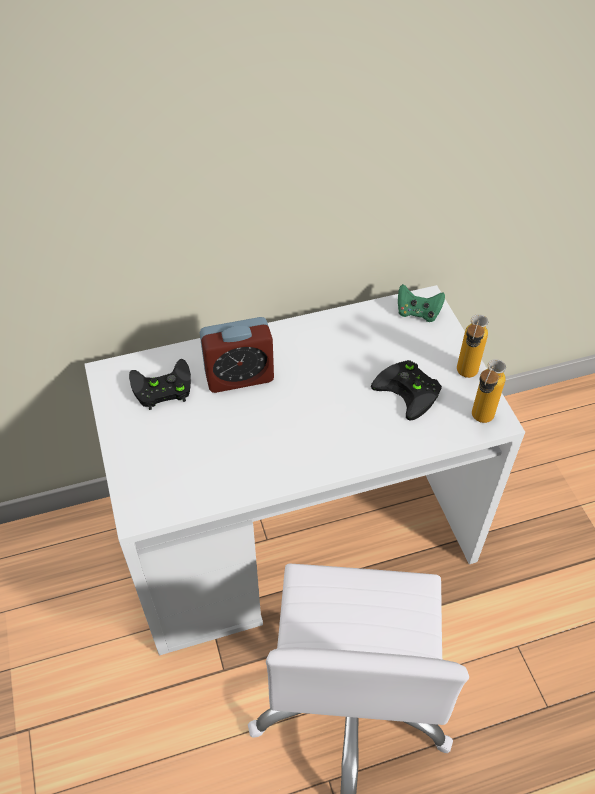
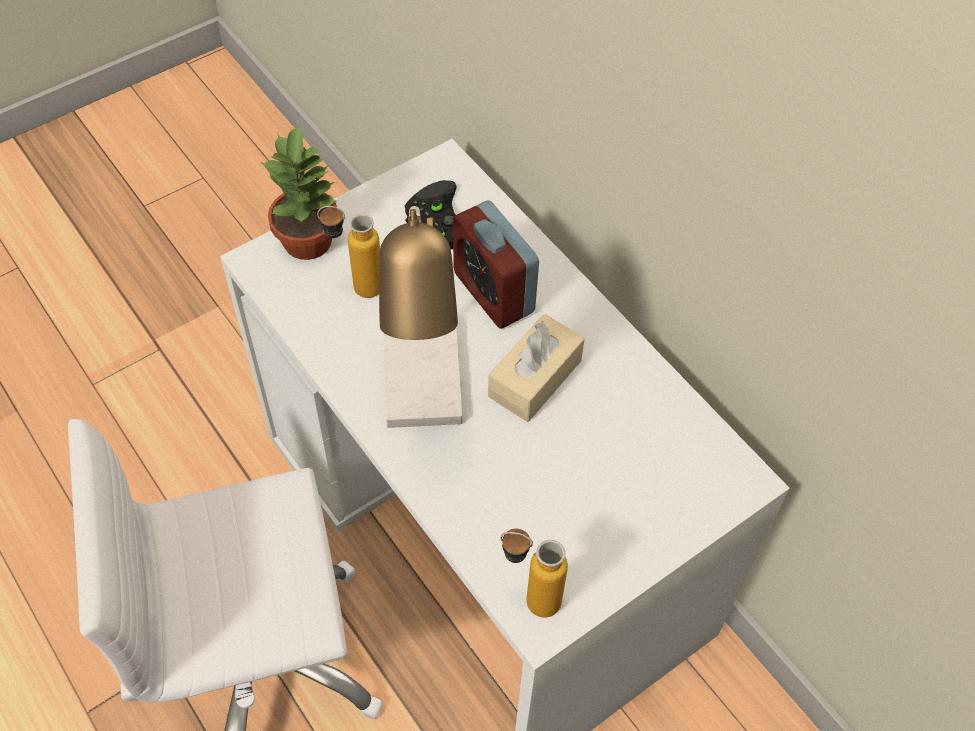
camera: 70 degrees right, 5 degrees up
(136, 474) = (309, 241): none -> potted plant
(305, 435) = (425, 390): none -> table lamp
(319, 374) = (535, 378): none -> beige tissue box
(410, 392) = (549, 497): black game controller -> none
(418, 313) = (712, 474): green game controller -> none
(464, 377) = (609, 564): bottle -> bottle (356, 287)

